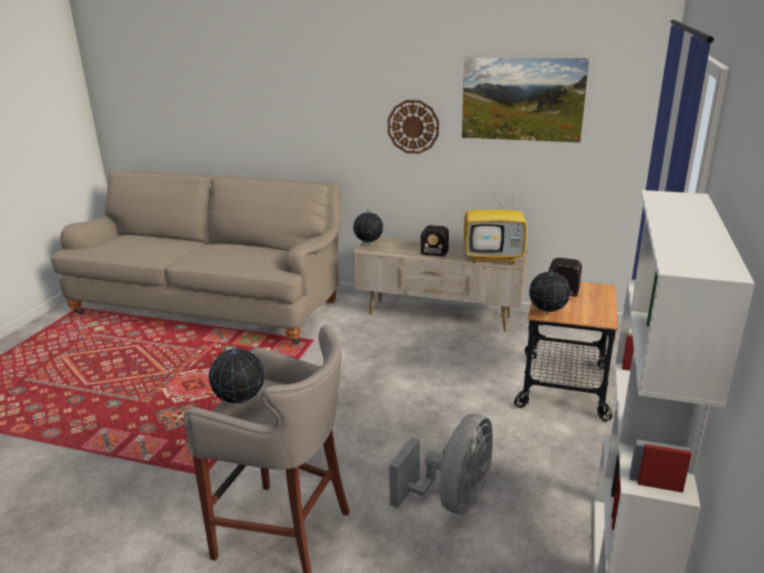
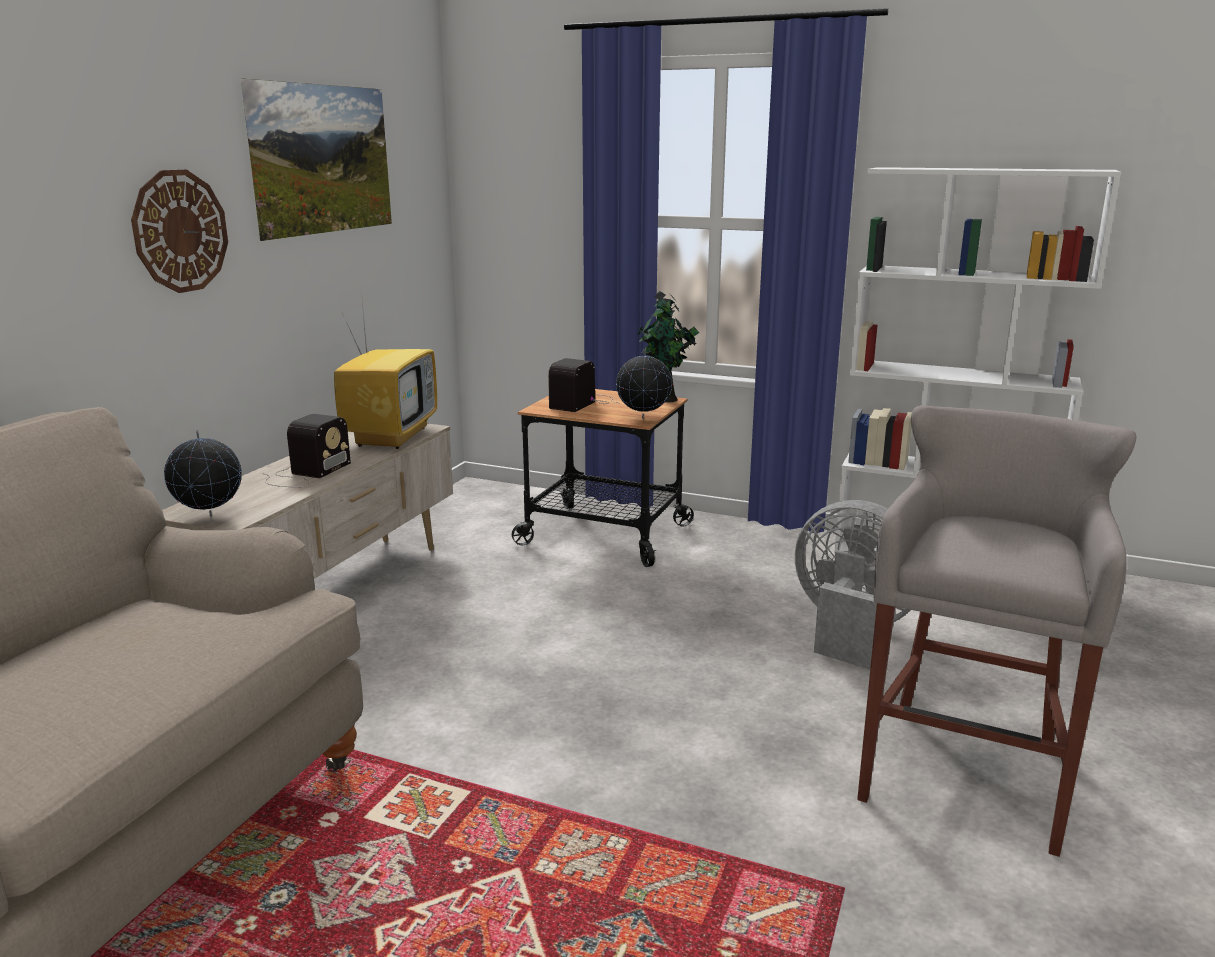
camera: 85 degrees left, 5 degrees down
(240, 405) = (1014, 558): globe -> none
(604, 320) = (666, 400): none -> potted plant

